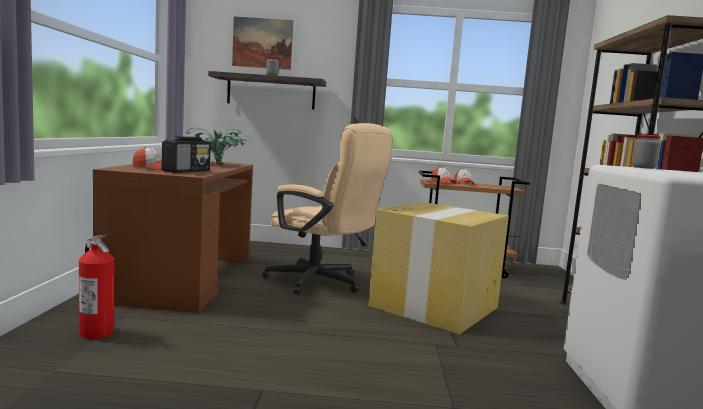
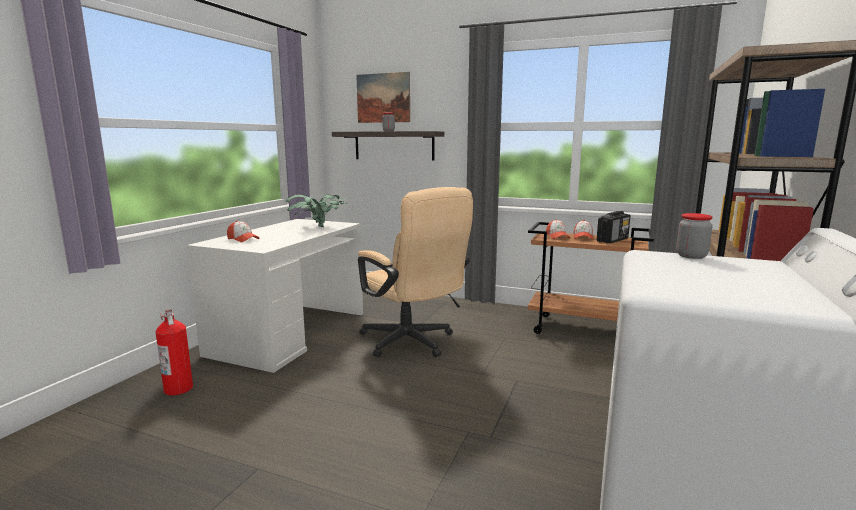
camera: 20 degrees right, 5 degrees up
(183, 279) = (290, 333): brown desk -> white desk
(186, 171) = (266, 243): radio -> radio (612, 240)
(435, 306) = (509, 380): cardboard box -> none

